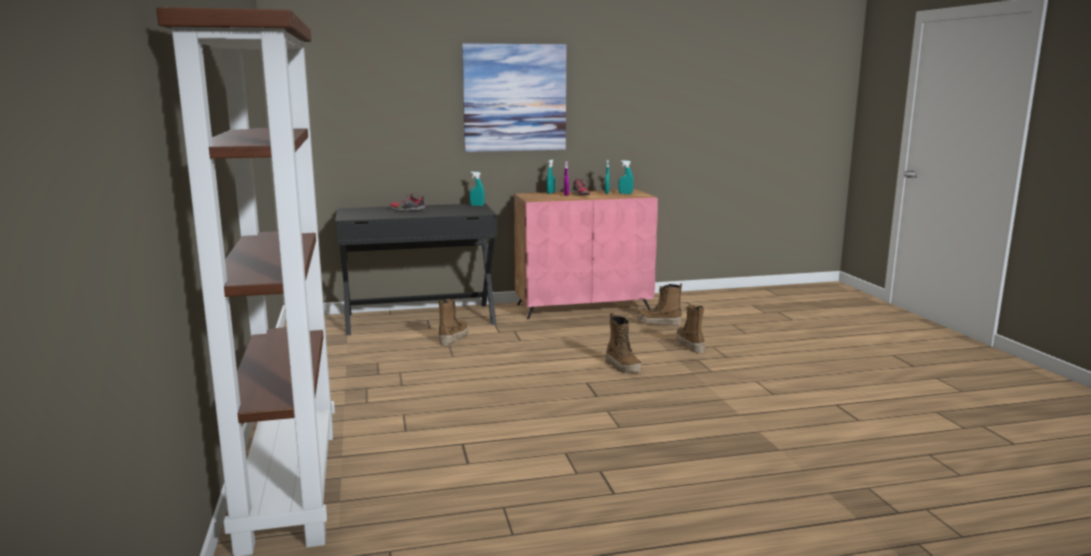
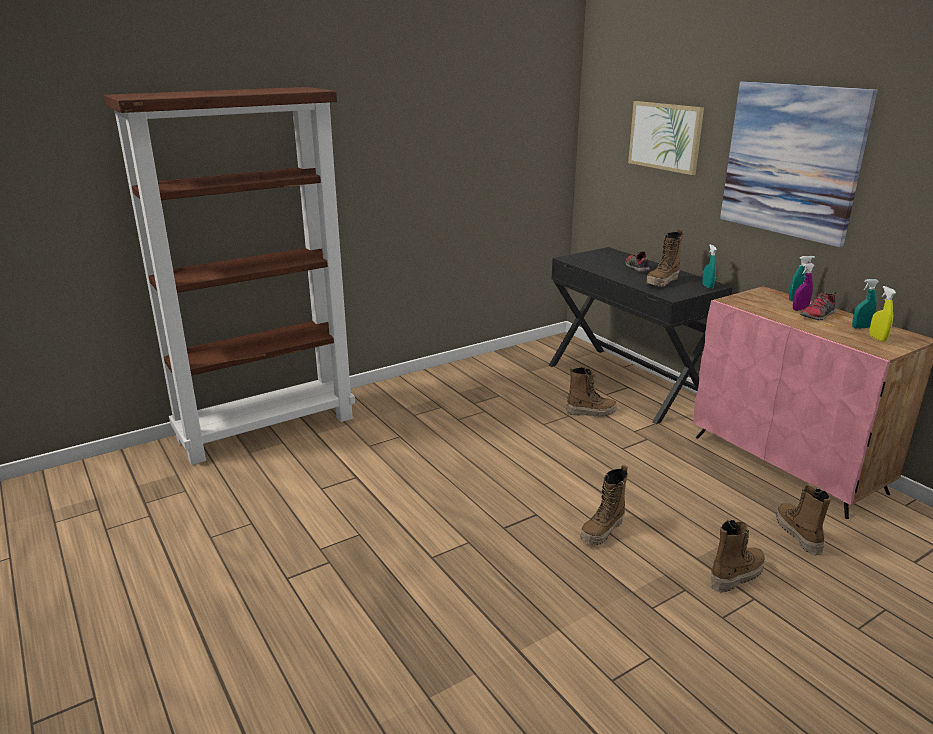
camera: 70 degrees right, 10 degrees up
(389, 94) = (665, 136): none -> picture
(451, 210) = (662, 282): none -> boot
(625, 194) = (877, 338): turquoise spray bottle -> yellow spray bottle

